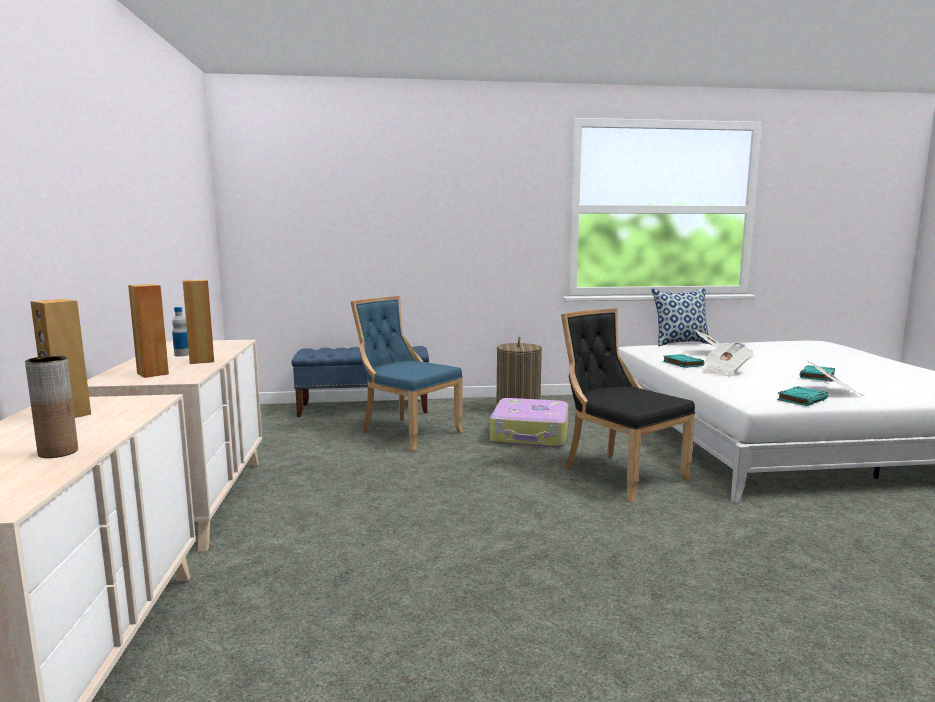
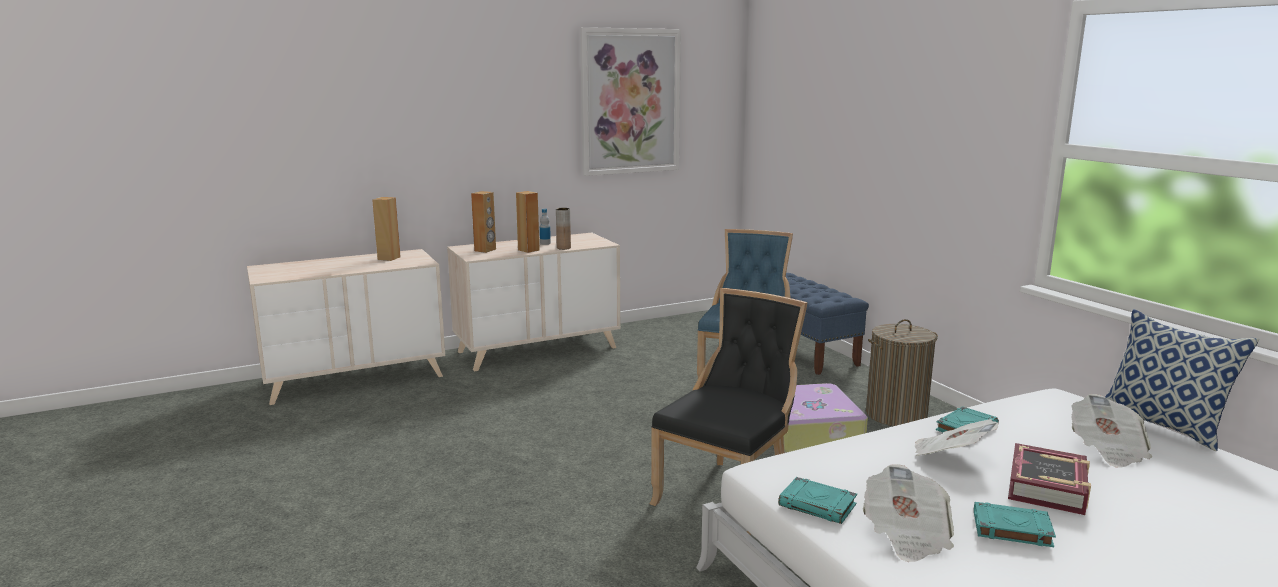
camera: 70 degrees right, 5 degrees up
(58, 452) = (328, 270): brown vase -> brown vase (563, 248)
(167, 177) = (630, 101): none -> picture
(765, 365) = (1048, 488): none -> book

